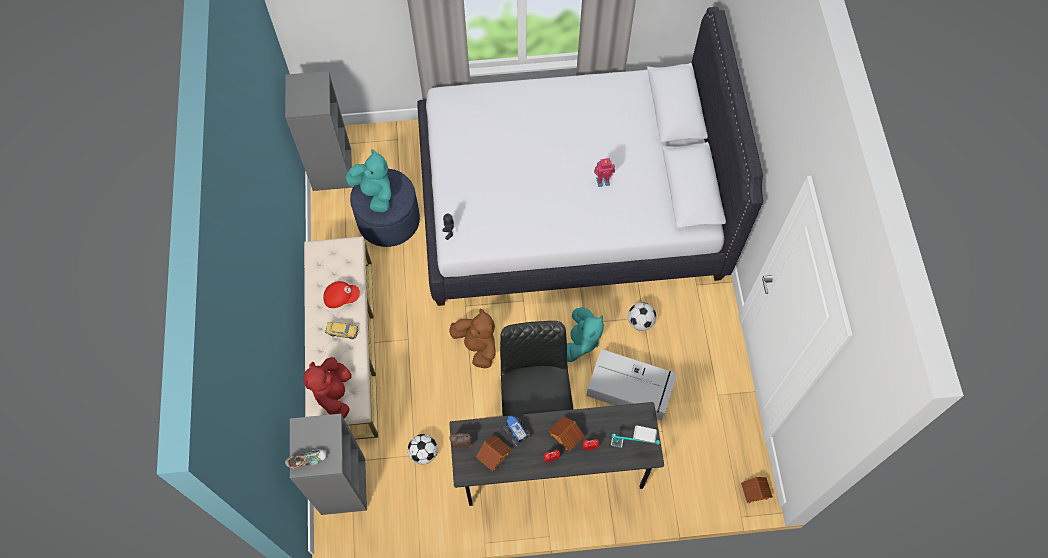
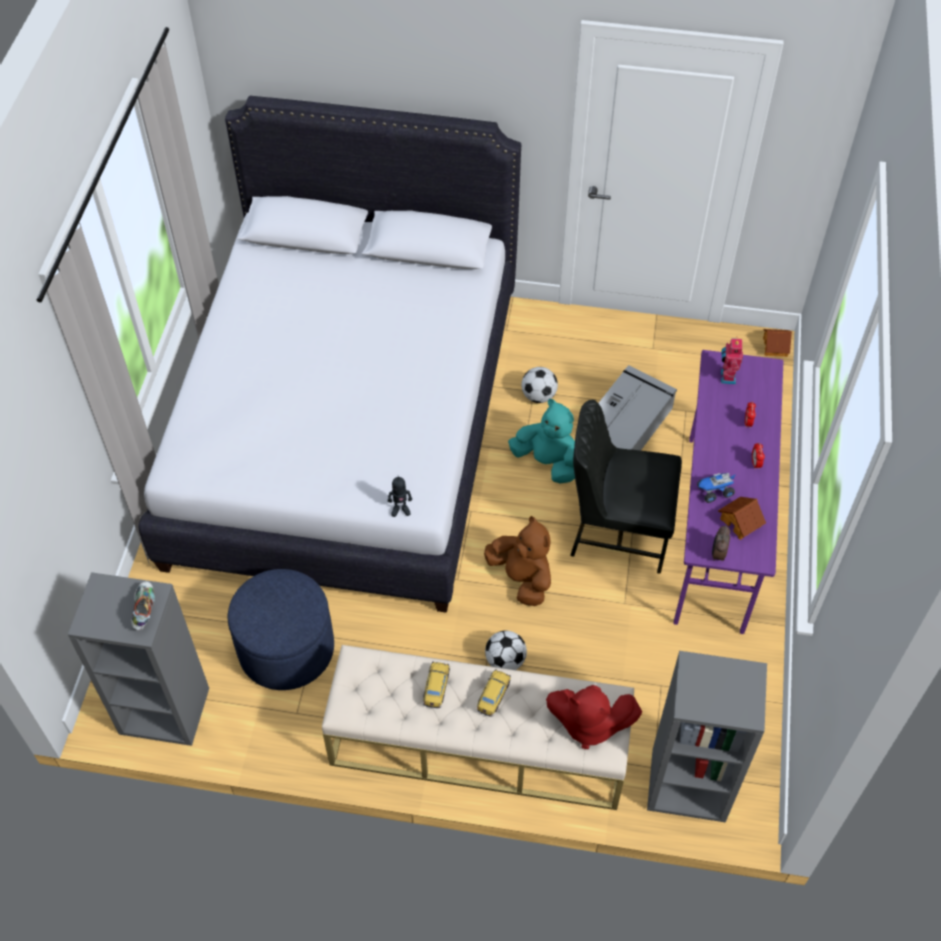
camera: 75 degrees left, 10 degrees down
(307, 460) = (742, 703): shoe -> shoe (144, 610)
(341, 297) = (436, 688): red cap -> toy car
(374, 193) = (271, 618): turquoise plush toy -> none
(424, 453) = (660, 673): football -> football (505, 661)
(477, 346) = (521, 578): brown plush toy -> brown plush toy turned 75 degrees clockwise
(552, 472) = (716, 532): grey desk -> purple desk
(565, 435) = (728, 443): toy house -> none
(602, 180) = (382, 328): toy robot -> toy robot (726, 377)
(633, 445) = (753, 381): table lamp -> none

